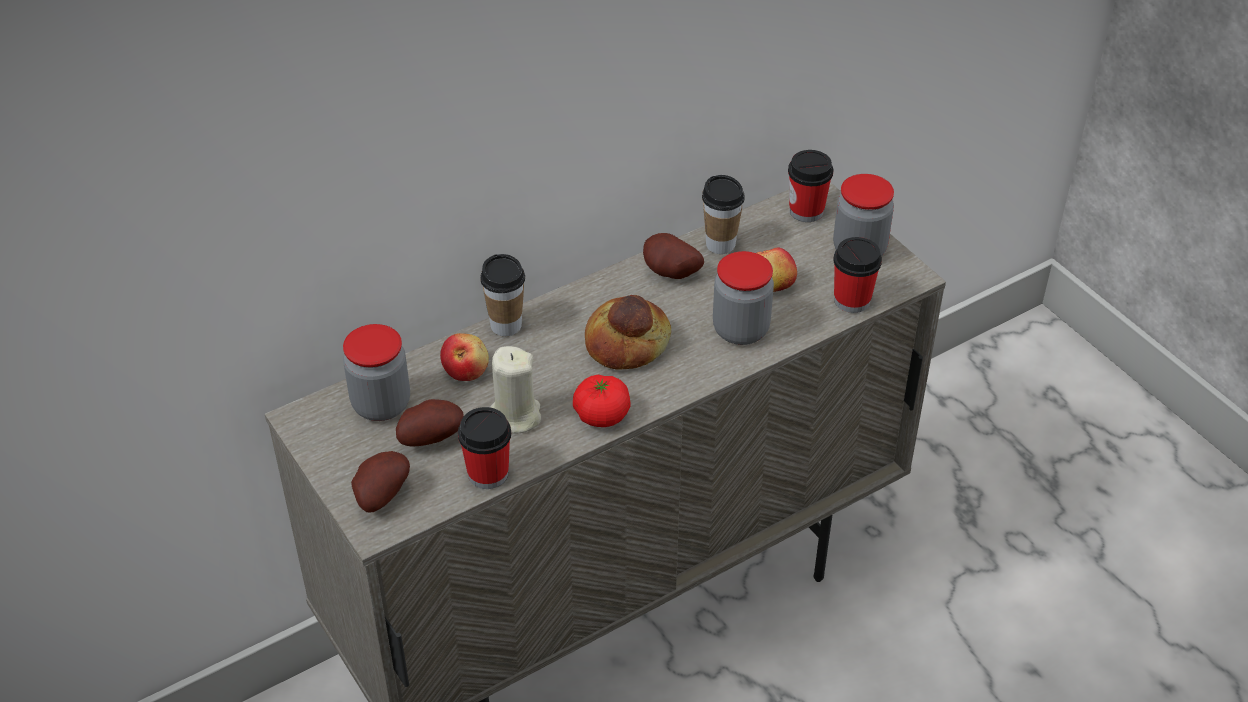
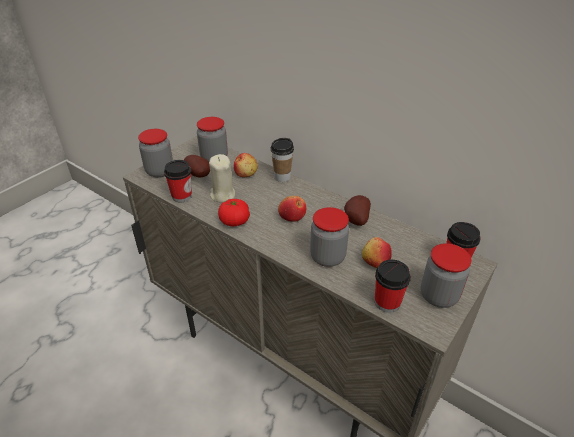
camera: 70 degrees right, 5 degrees down
(379, 495) = (160, 171): potato -> jar
(626, 342) = (292, 217): bread -> apple
(720, 244) = (394, 233): cup -> none

